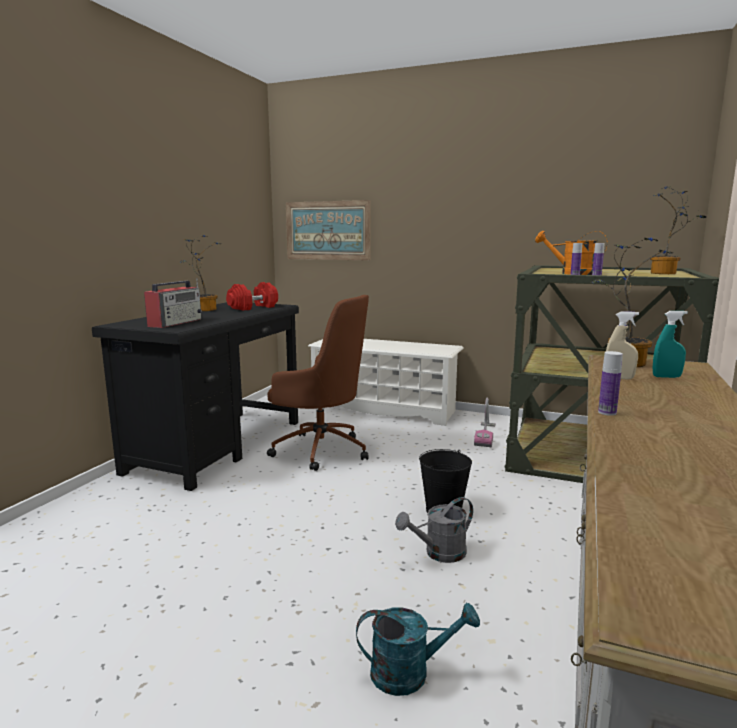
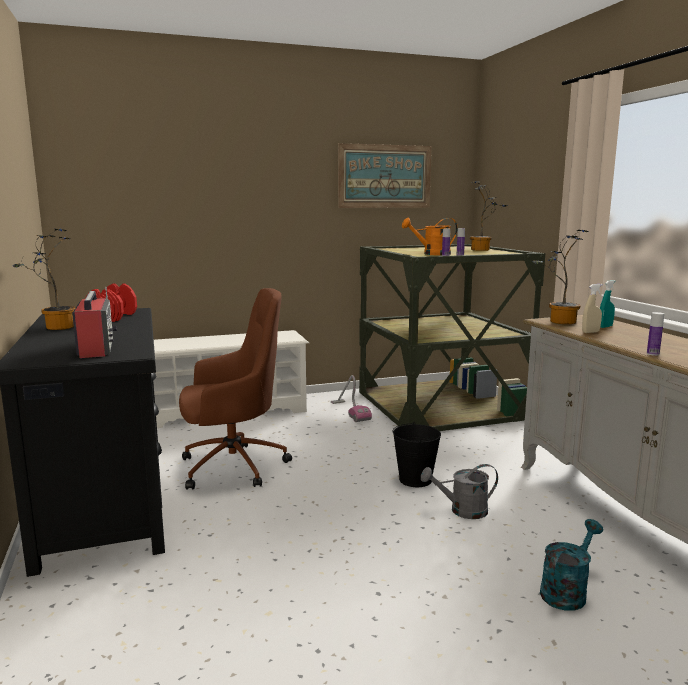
camera: 40 degrees left, 0 degrees up
(327, 230) = (126, 215): picture -> picture (384, 176)
(439, 554) = (462, 511): grey watering can -> grey watering can turned 60 degrees clockwise

